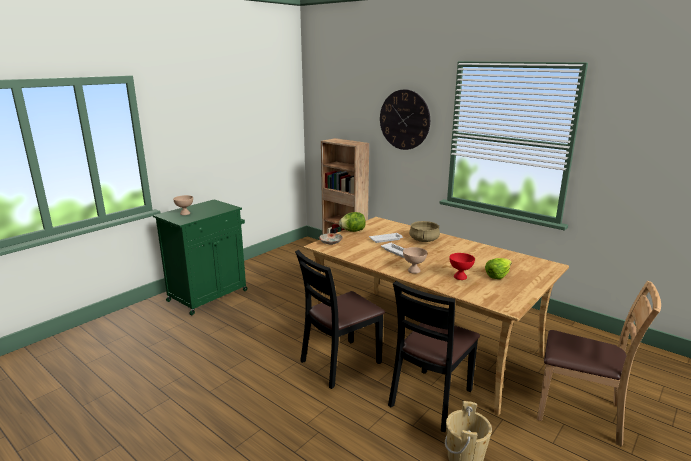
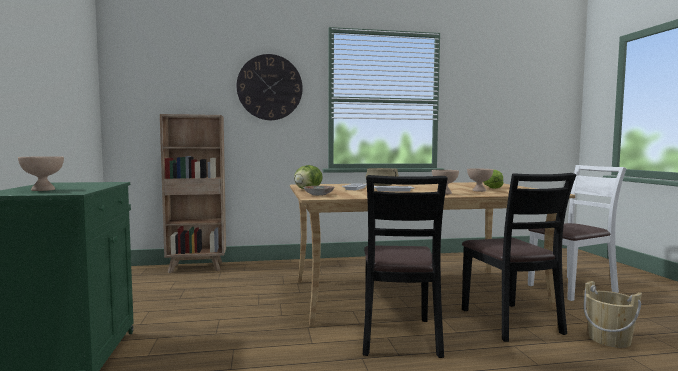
camera: 50 degrees left, 15 degrees down
(460, 277) = (479, 190): red bowl -> beige bowl
(580, 413) = (572, 288): brown chair -> white chair

